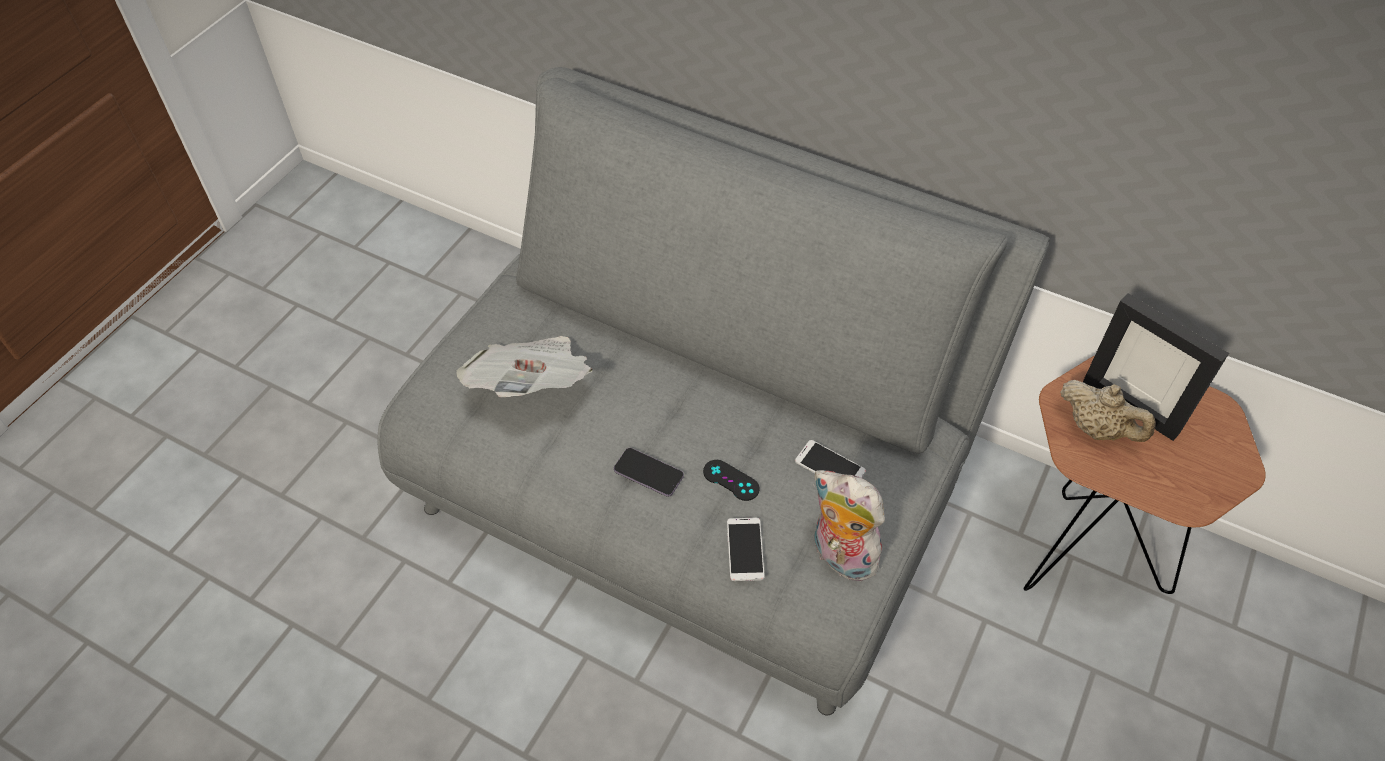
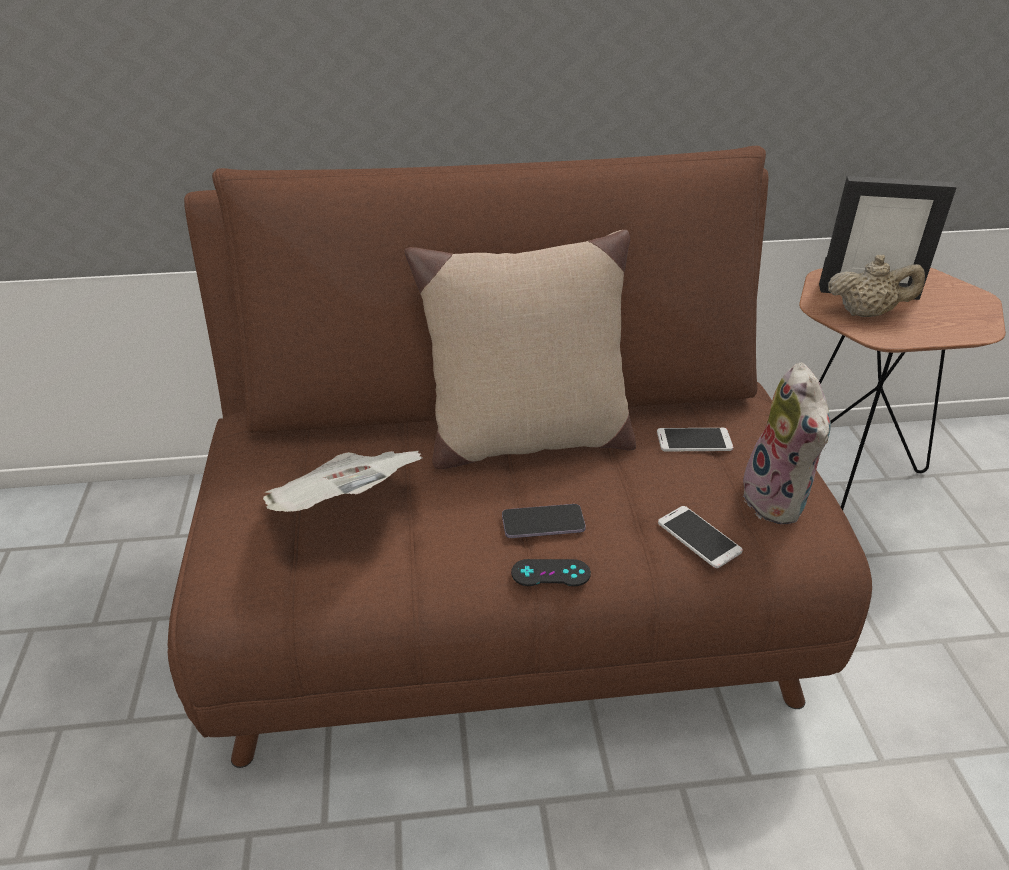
camera: 35 degrees left, 15 degrees down
(693, 481) = (504, 583): grey sofa -> brown sofa
(703, 394) = (525, 440): none -> beige pillow
(731, 480) = (625, 491): black game controller -> black game controller (550, 573)
(839, 556) = (779, 501): plush toy -> plush toy turned 105 degrees counterclockwise

